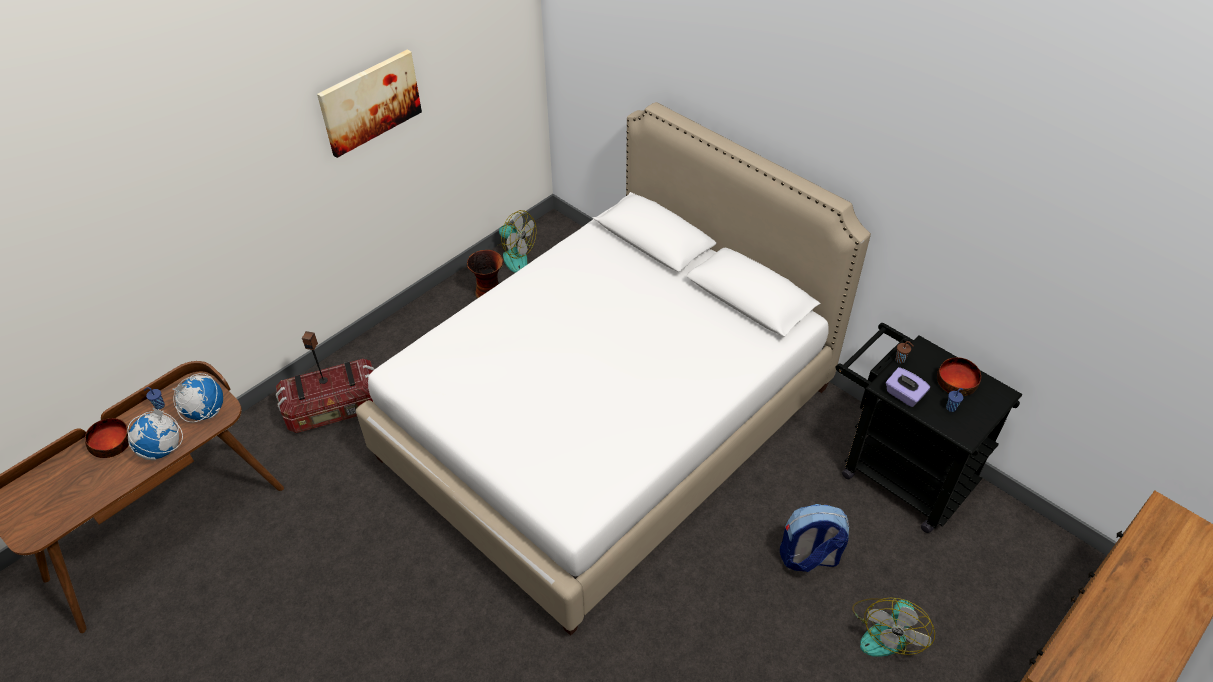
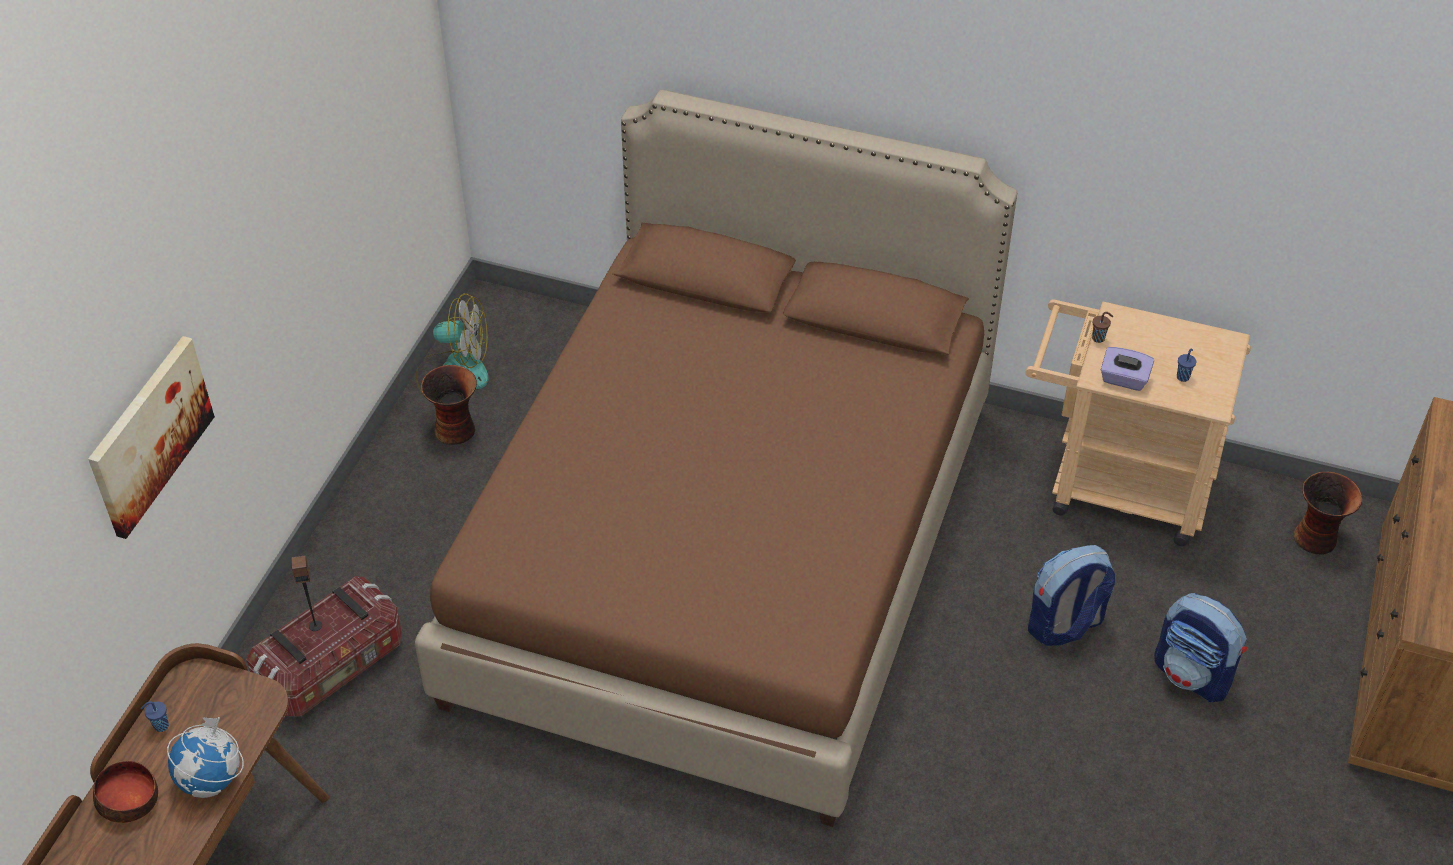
camera: 25 degrees left, 0 degrees up
(205, 412) = (236, 710): globe -> none
(370, 102) = (287, 198): picture -> picture (149, 435)
(607, 422) = (726, 549): white bed -> brown bed
(886, 630) = (1193, 675): fan -> backpack
(897, 471) = (1114, 485): black cart -> beige cart
(955, 382) = (1173, 345): bowl -> none
(1035, 565) = (1317, 538): none -> vase

